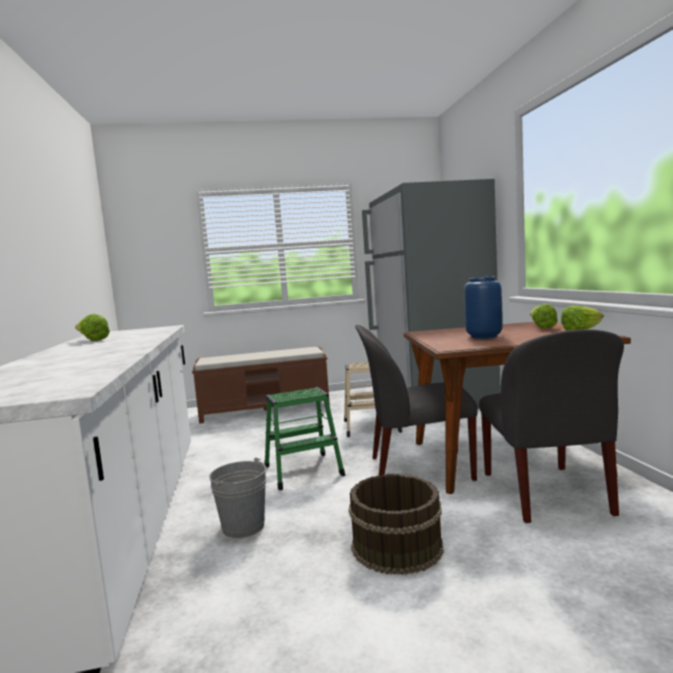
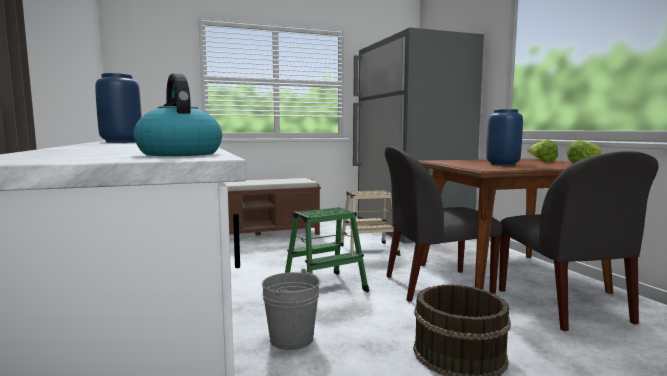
camera: 10 degrees left, 0 degrees up
(66, 383) = (179, 154): none -> kettle
(92, 340) = (121, 142): lettuce -> blue vase

